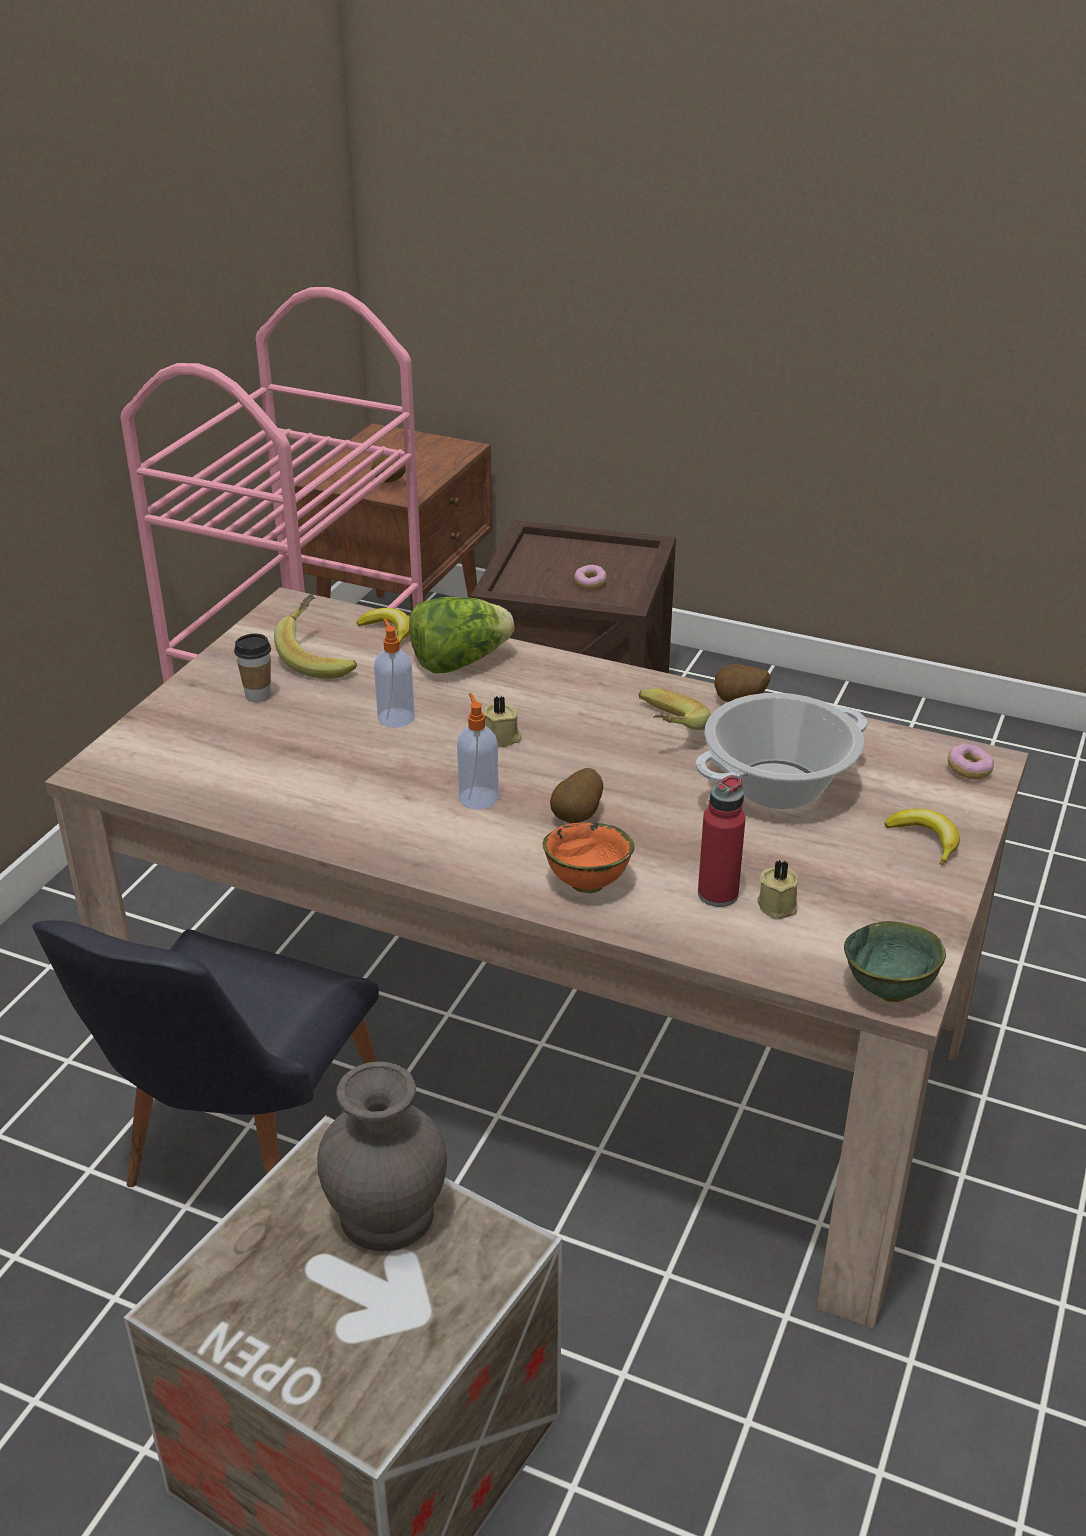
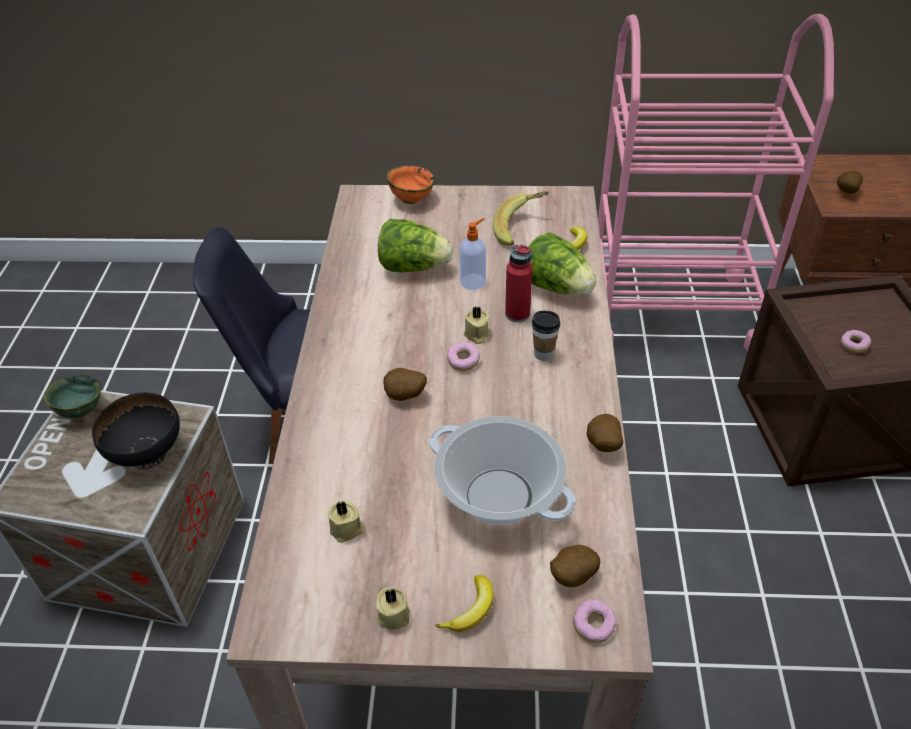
camera: 70 degrees right, 10 degrees up
(258, 695) = (463, 221): cup -> cup (543, 354)
(321, 756) = (413, 267): none -> lettuce
(384, 1213) = (148, 454): grey vase -> black bowl
(478, 797) = (404, 344): soap dispenser -> none
(544, 760) = (463, 362): none -> donut
(585, 883) = (333, 421): orange bowl -> orange bowl (411, 199)
(663, 731) = (534, 412): banana -> none
(718, 894) = (347, 492): red bottle -> red bottle (517, 314)
(888, 991) = (268, 618): green bowl -> green bowl (80, 411)
(904, 767) = (571, 576): none -> potato
(914, 894) = (392, 614): none -> beige candle

